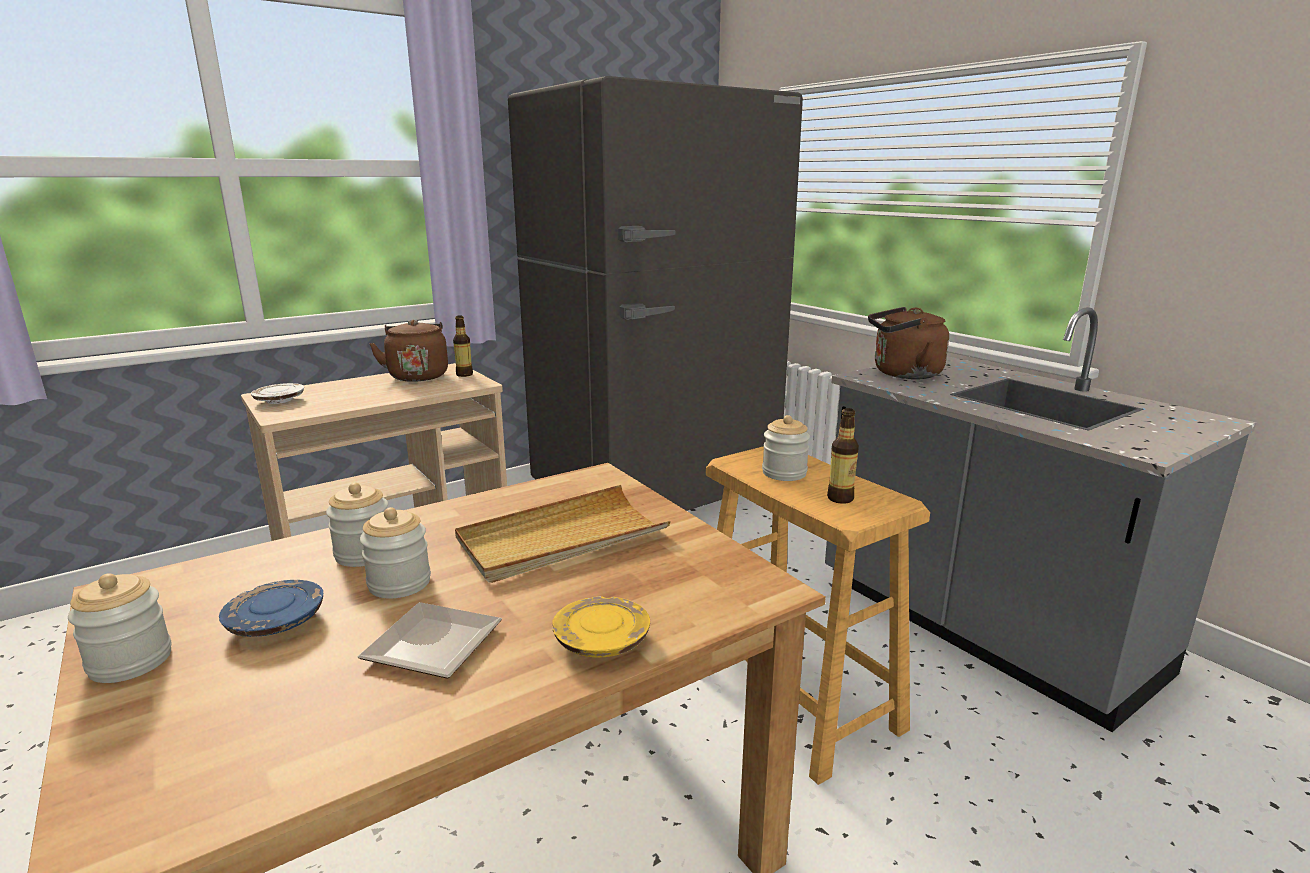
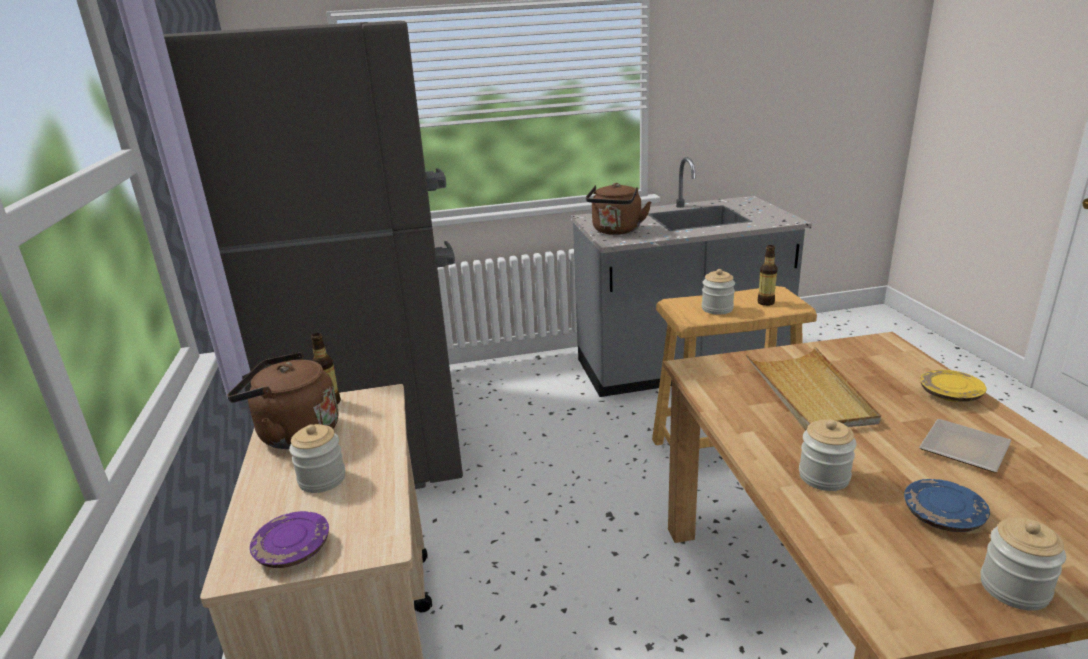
camera: 65 degrees left, 5 degrees up
(279, 400) = (293, 550): white plate -> purple plate
(399, 583) = (877, 460): jar -> jar (322, 479)

